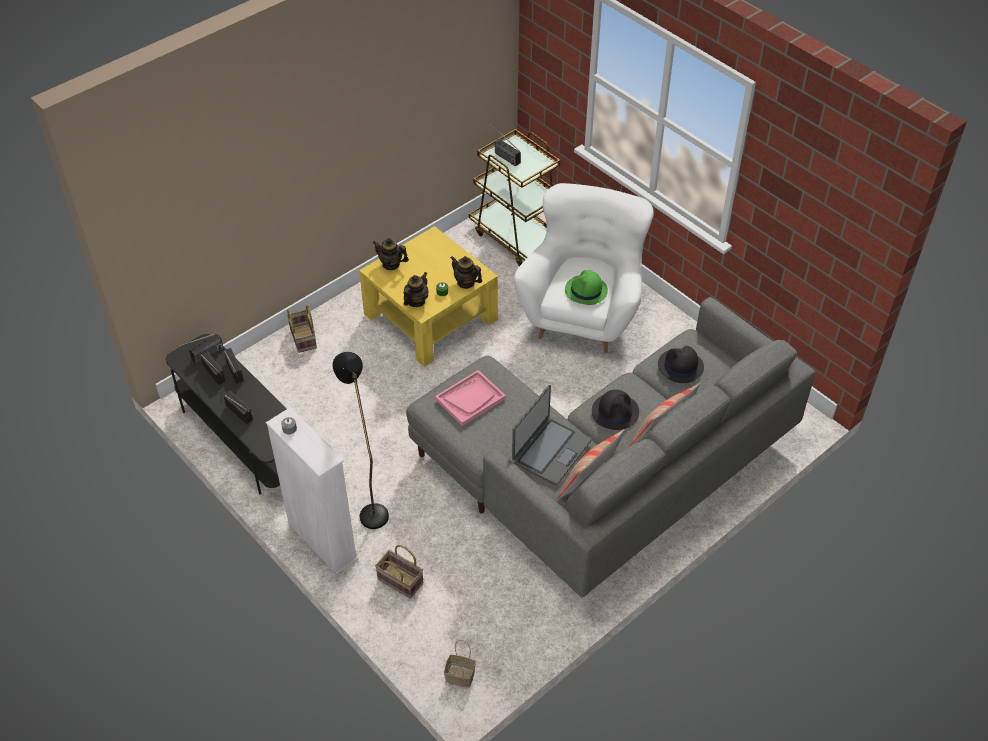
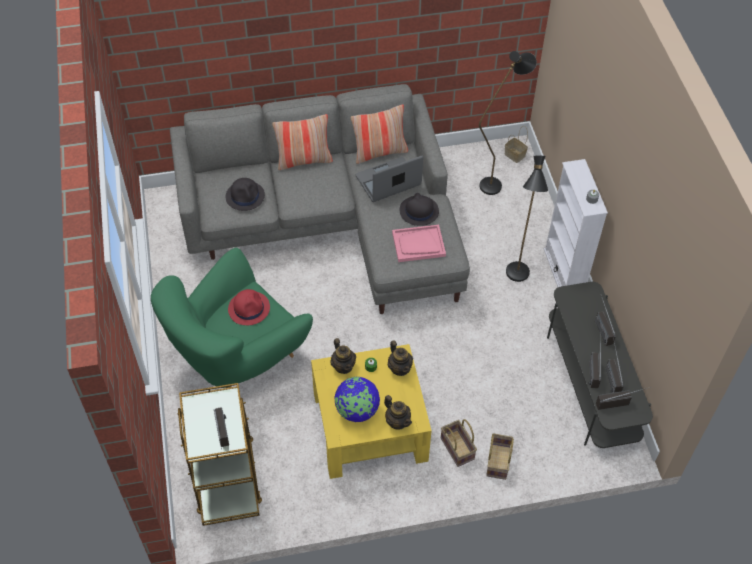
camera: 150 degrees left, 5 degrees up
(399, 581) = (523, 223): basket -> basket (458, 449)
(416, 301) = (400, 368): teapot -> teapot turned 90 degrees counterclockwise
(430, 257) = (357, 410): none -> globe
(461, 622) = (496, 182): none -> black floor lamp
(583, 315) = (238, 360): white armchair -> green armchair
(586, 291) = (249, 308): green hat -> red hat
(615, 412) = (321, 187): black hat -> black hat (418, 211)

